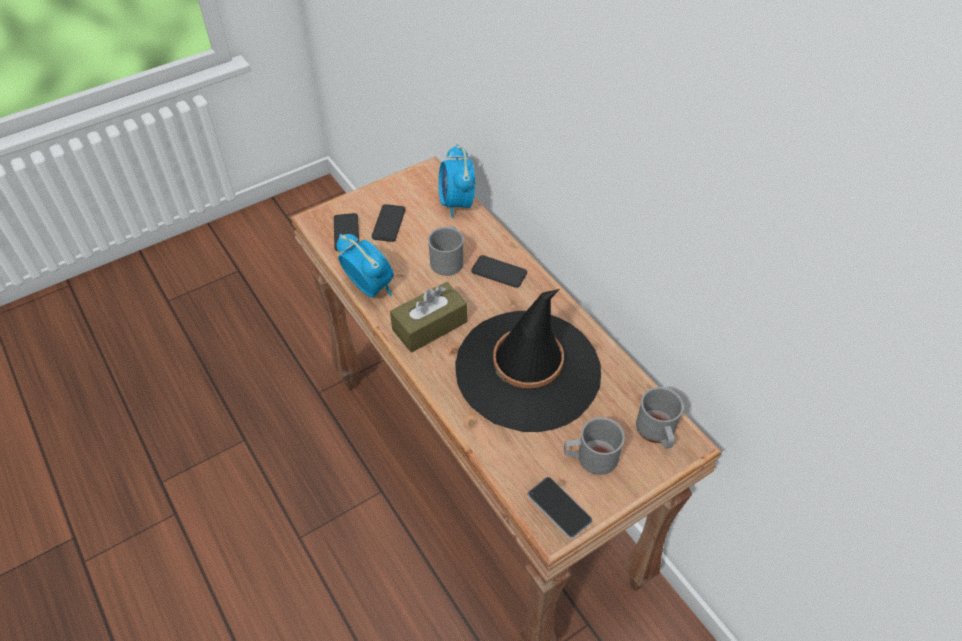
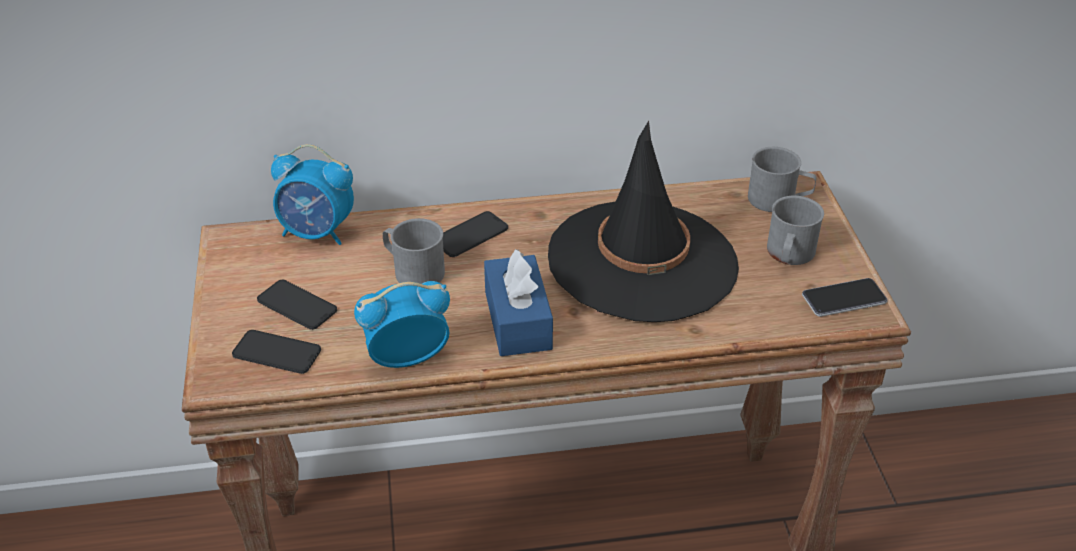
camera: 65 degrees left, 10 degrees down
(430, 326) = (518, 320): brown tissue box -> blue tissue box

